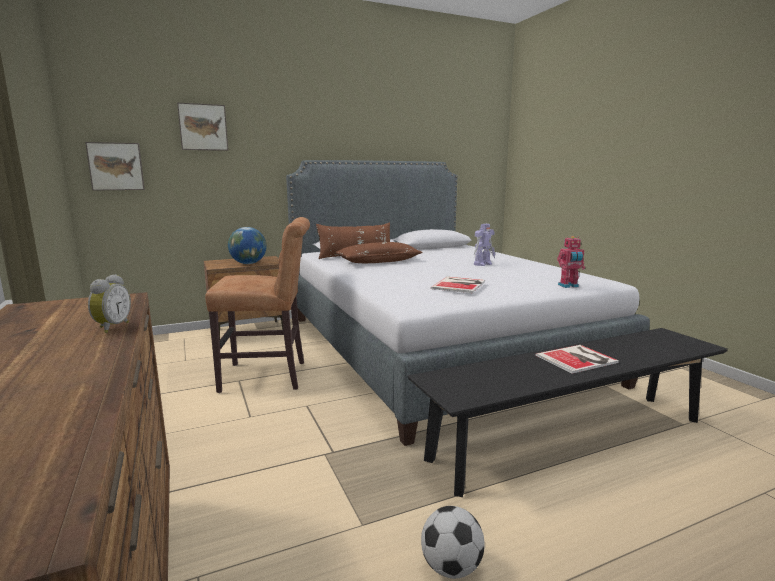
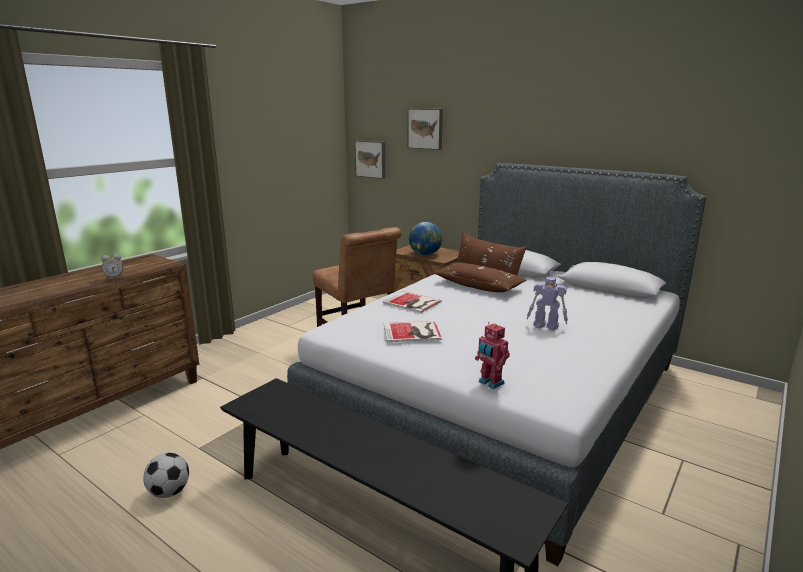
camera: 60 degrees right, 5 degrees up
(578, 359) = (373, 447): book -> book (412, 303)

